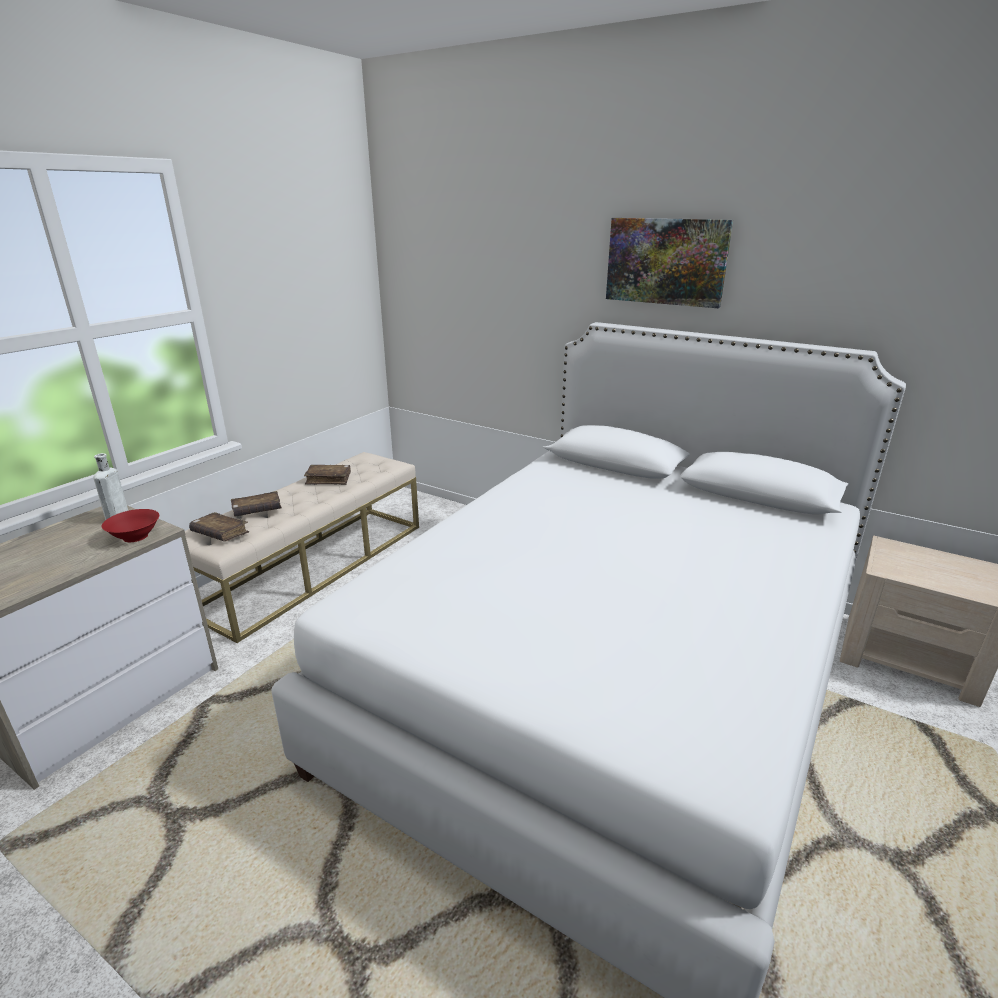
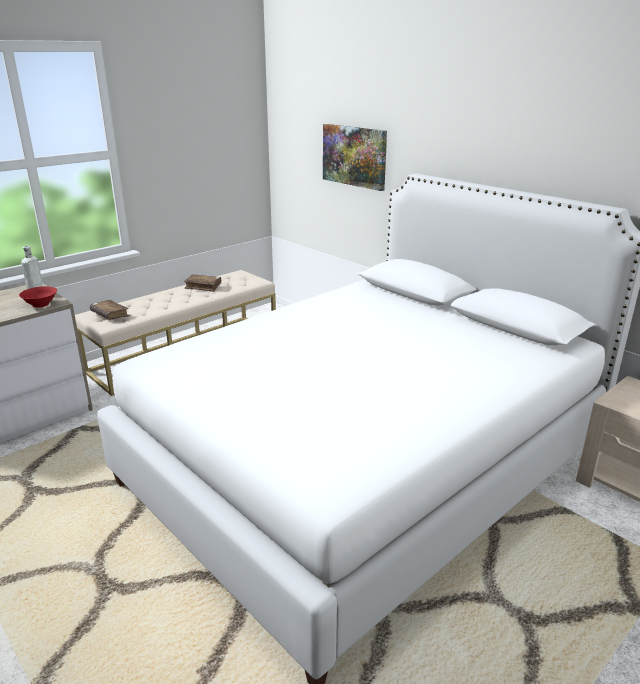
camera: 15 degrees right, 0 degrees up
(257, 510) = (142, 302): brown book -> none
(666, 261) = (469, 124): picture -> picture (354, 156)

